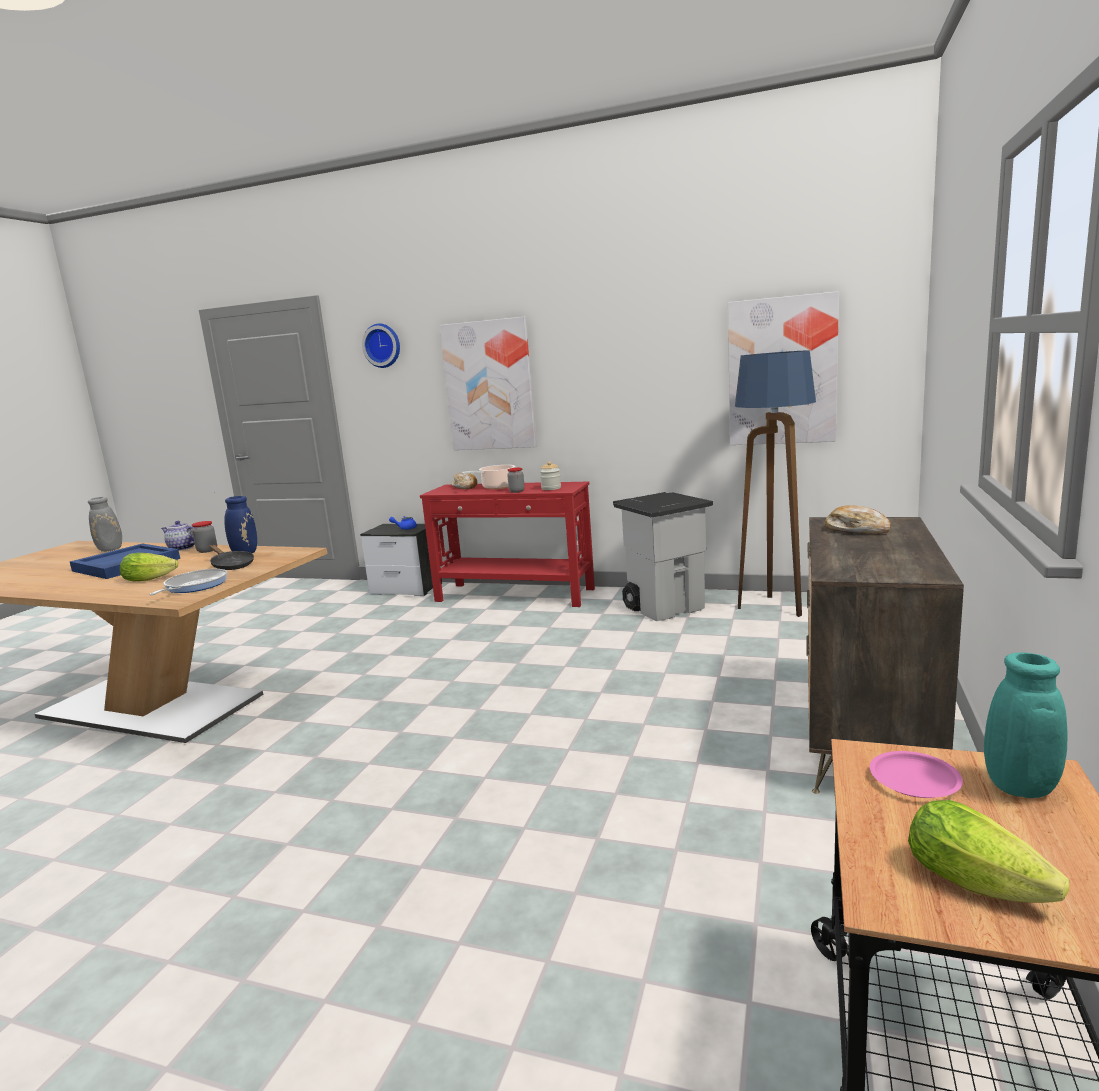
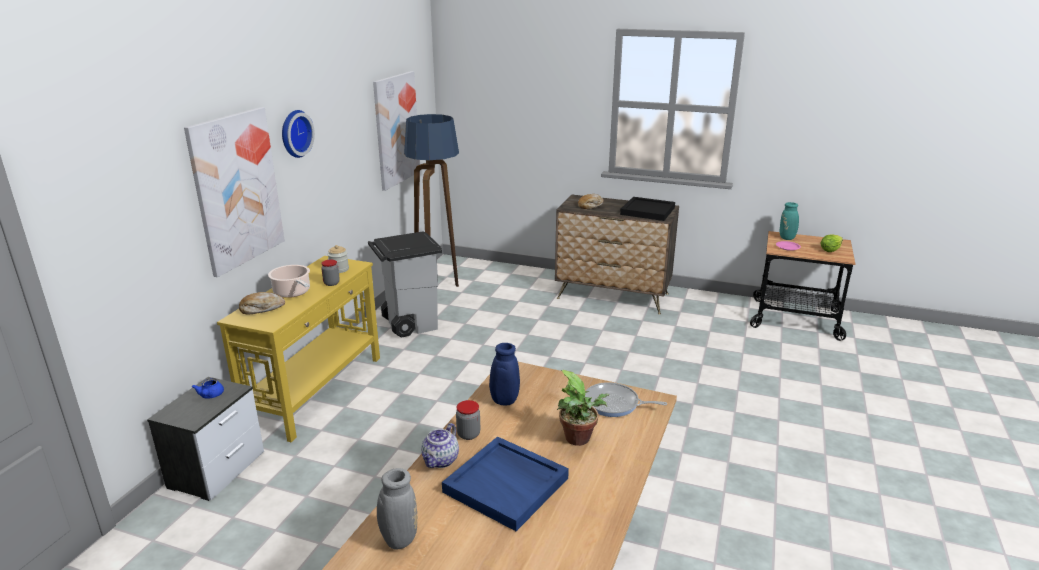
camera: 90 degrees left, 10 degrees up
(152, 579) = (580, 440): lettuce -> potted plant
(231, 565) = (547, 399): black frying pan -> none
(383, 345) = (110, 168): wall clock -> wall clock (294, 133)
(515, 595) = (317, 390): red console table -> yellow console table
(874, 562) = (647, 211): none -> black tray

